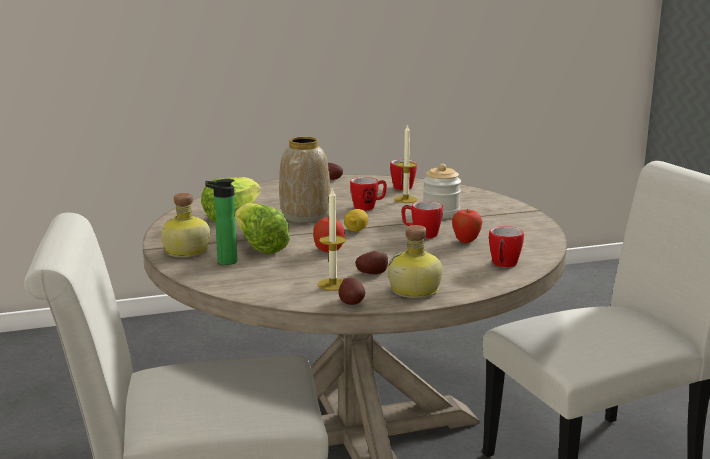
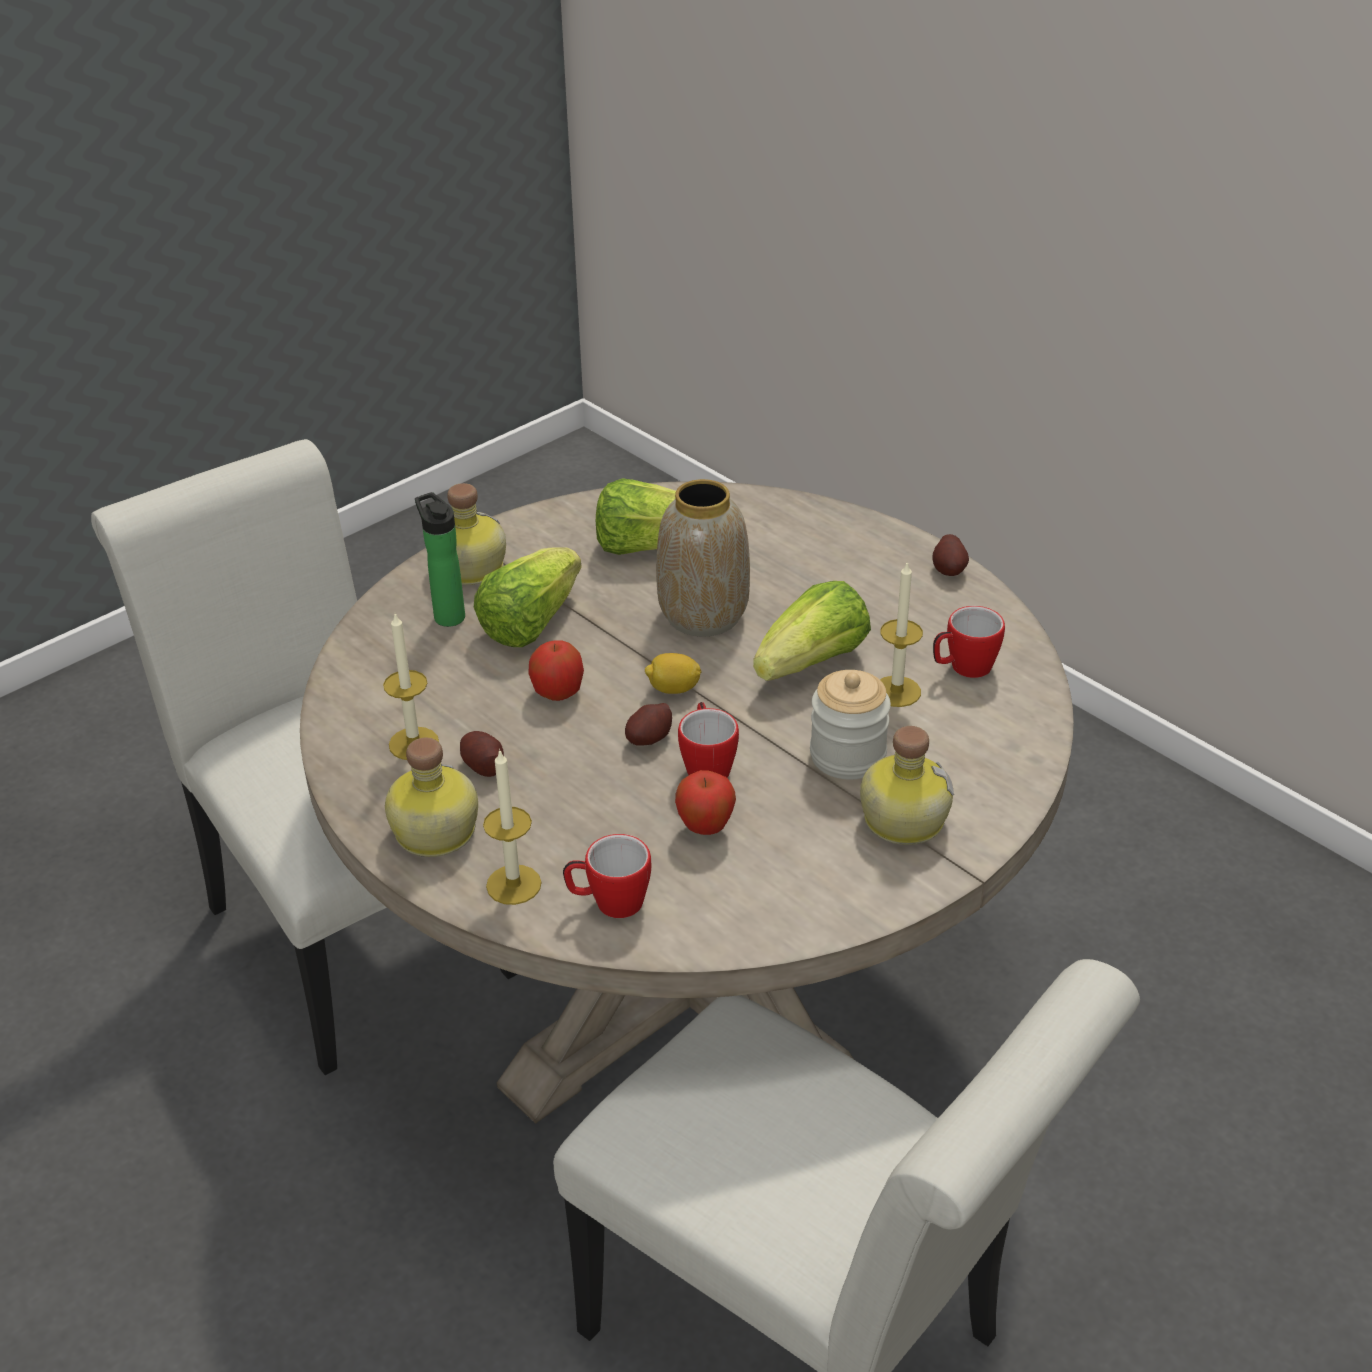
camera: 65 degrees right, 20 degrees up
(352, 302) = (354, 783): potato -> potato (649, 739)
(368, 207) = (813, 663): mug -> lettuce
(473, 280) = (513, 884): none -> candle
(490, 213) = (901, 818): none -> bottle

